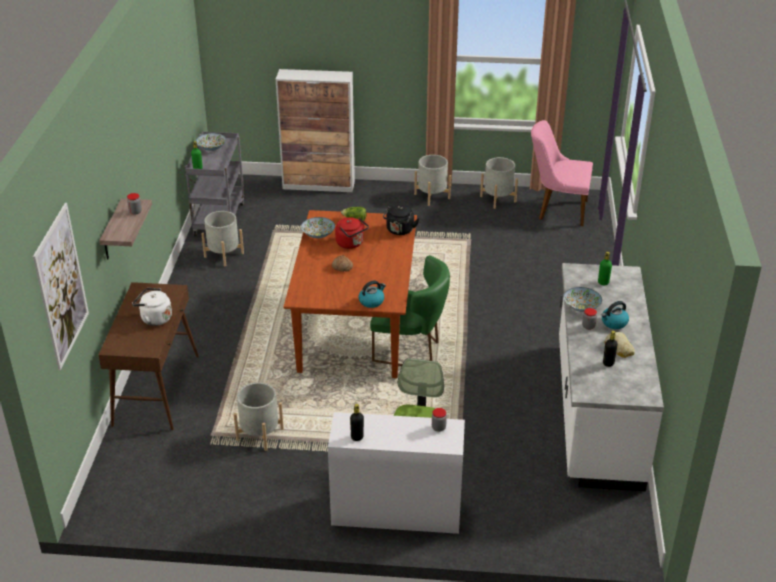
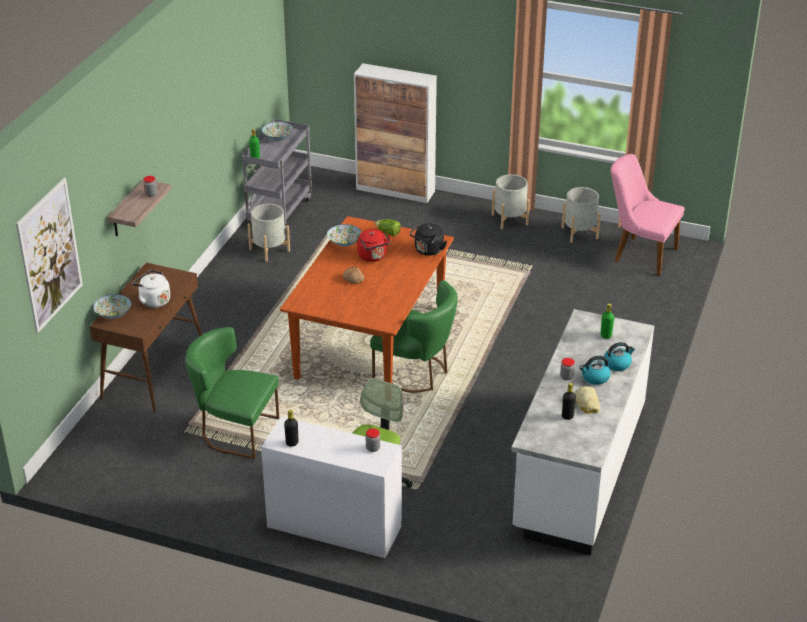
camera: 15 degrees right, 0 degrees up
(260, 434) = (234, 431): grey planter -> green chair
(371, 301) = (367, 317): kettle -> kettle (617, 364)
(581, 307) = (569, 357): bowl -> bowl (113, 314)

